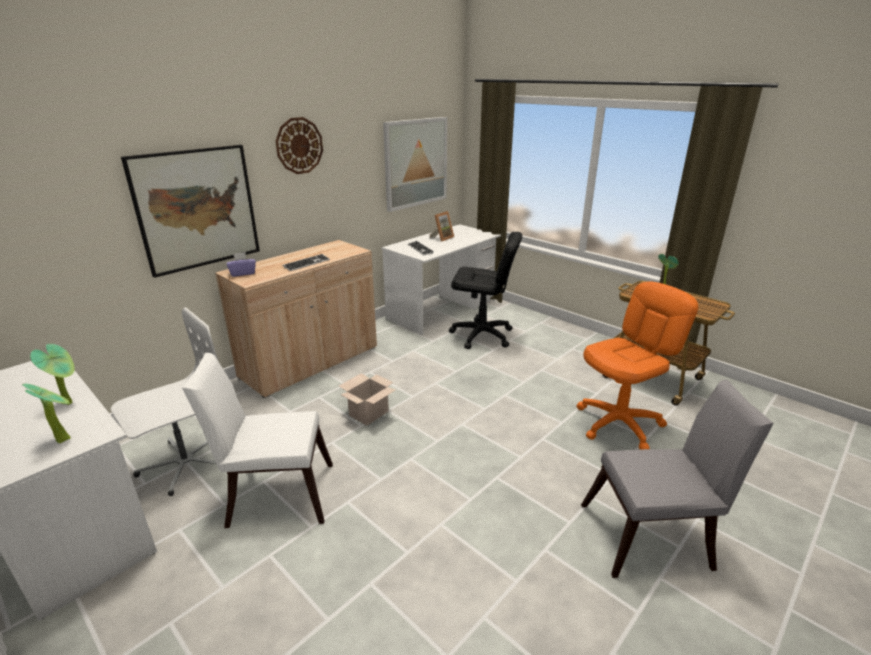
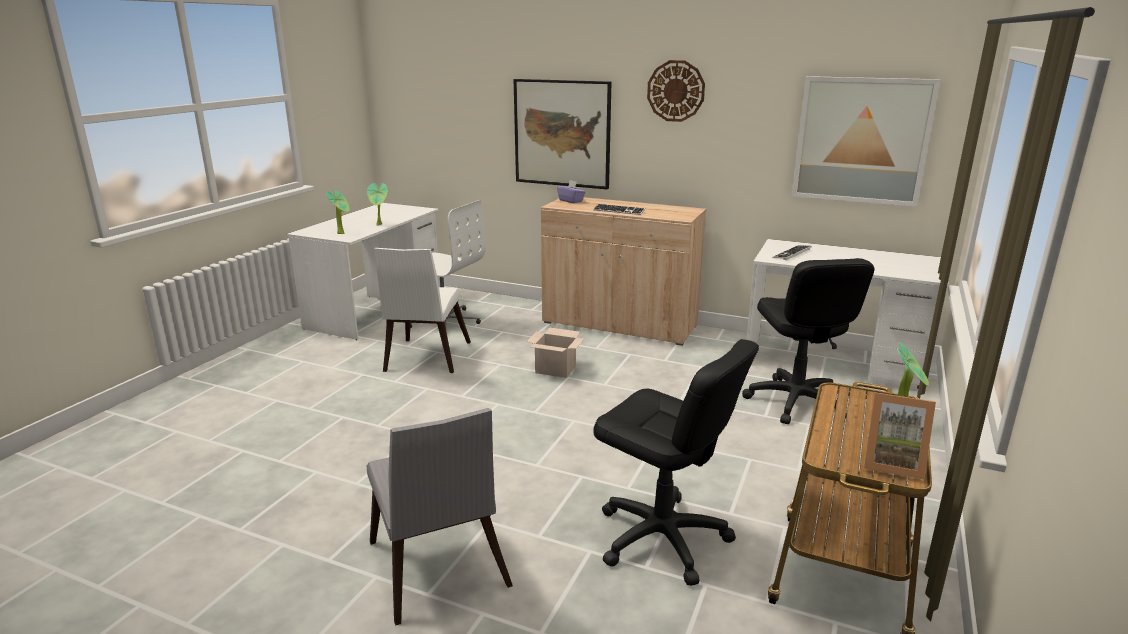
camera: 70 degrees right, 5 degrees down
(274, 493) = (425, 359): white chair -> white chair turned 150 degrees counterclockwise
(442, 238) = (857, 257): picture frame -> picture frame (892, 463)
(619, 424) = (662, 538): orange office chair -> black office chair

